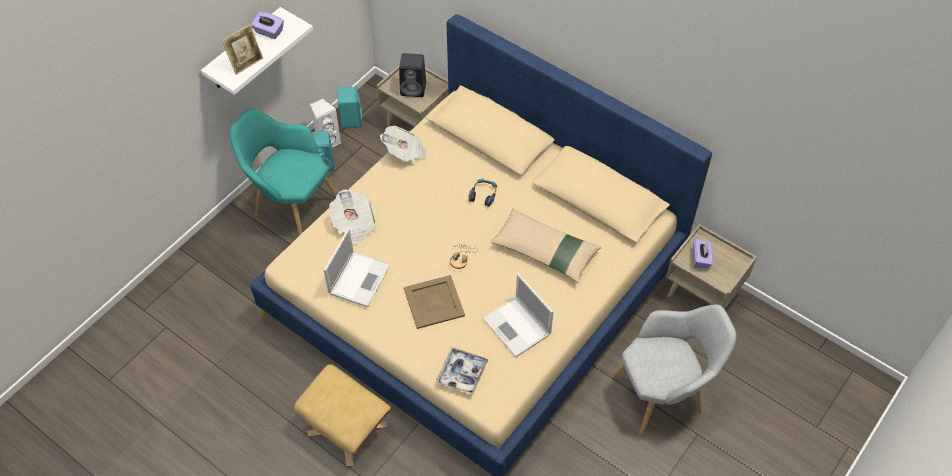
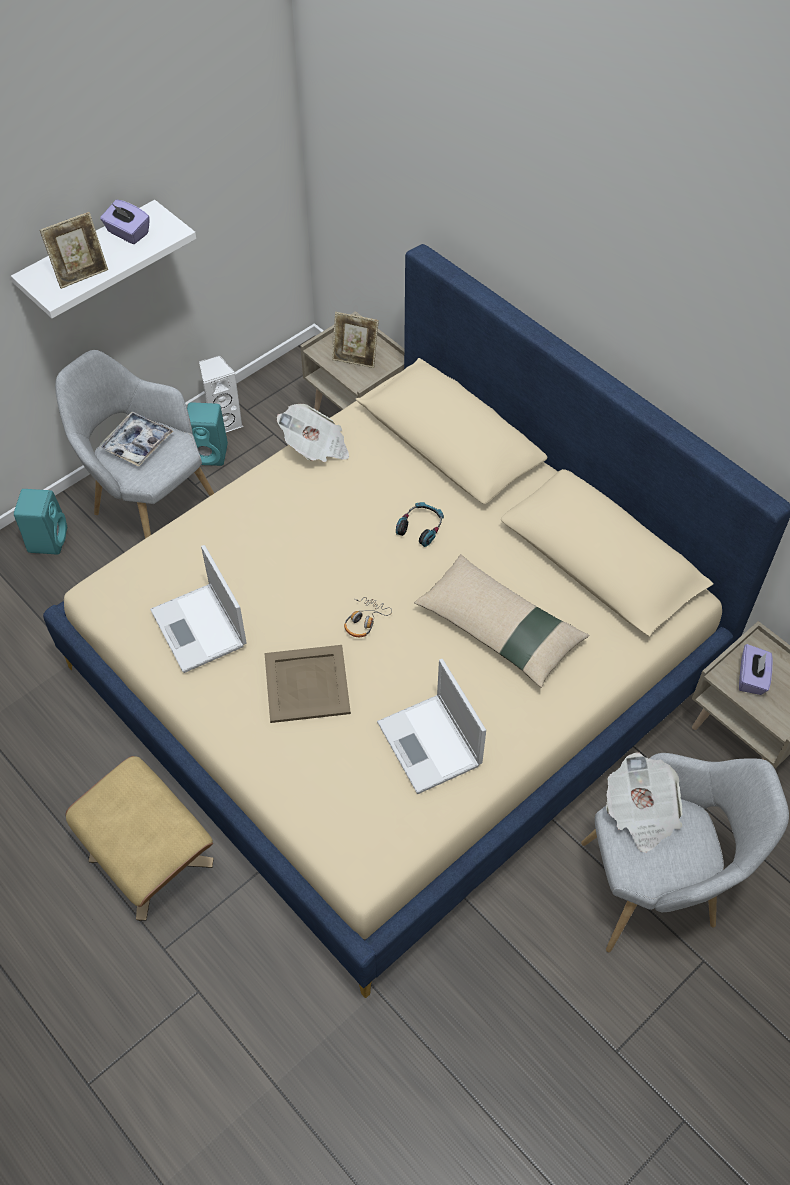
camera: 10 degrees right, 0 degrees up
(291, 206) = (149, 508): turquoise armchair -> grey armchair
(351, 119) = (265, 395): turquoise speaker -> turquoise speaker (47, 539)
(354, 224) = (211, 545): newspaper -> newspaper (641, 812)
(359, 278) = (200, 629): laptop -> laptop turned 120 degrees clockwise
(414, 89) = (355, 358): black speaker -> picture frame
(462, 373) = (325, 807): tray -> tray (137, 443)

